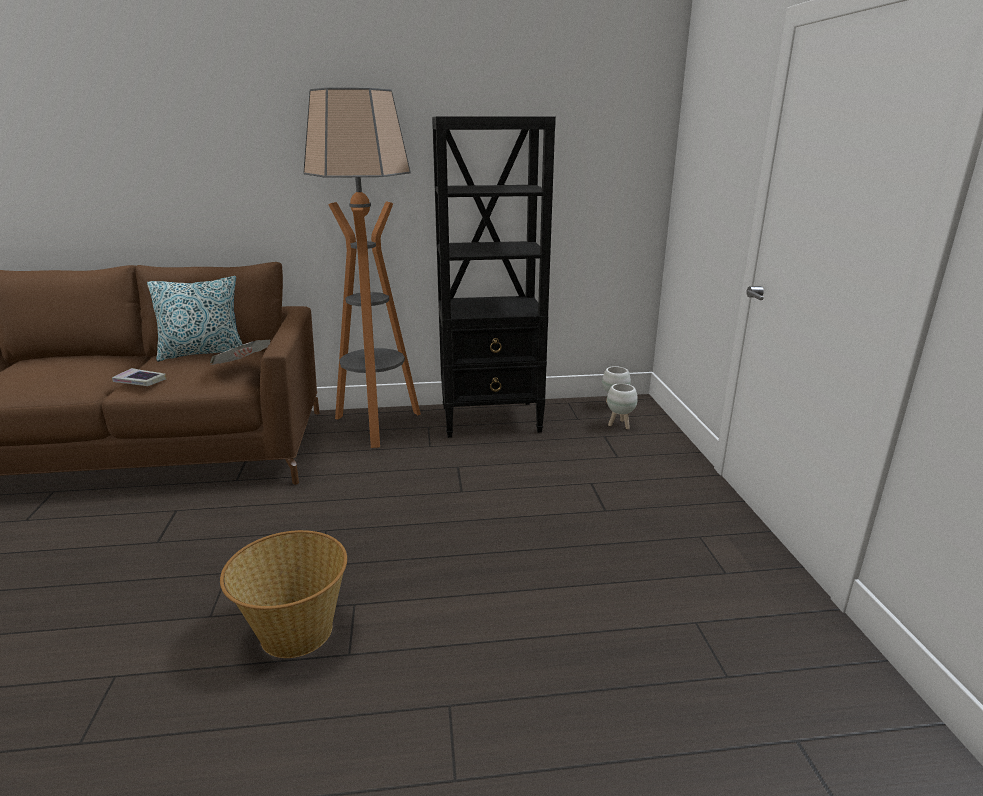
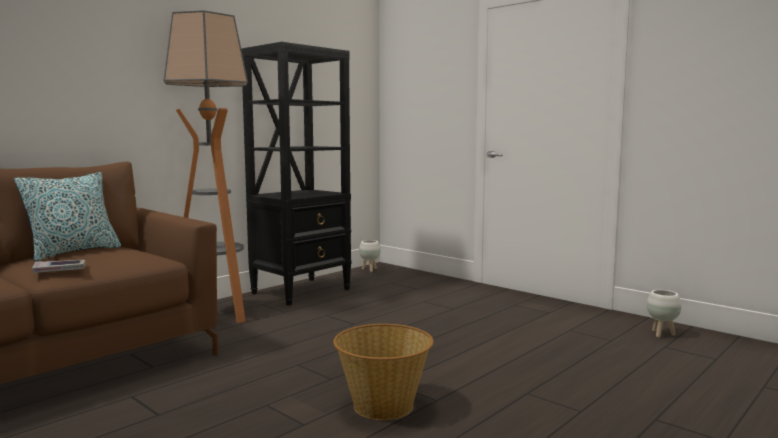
camera: 40 degrees left, 15 degrees down
(242, 368) = (148, 251): newspaper -> none
(620, 425) = (390, 277): white planter -> white planter (661, 334)

